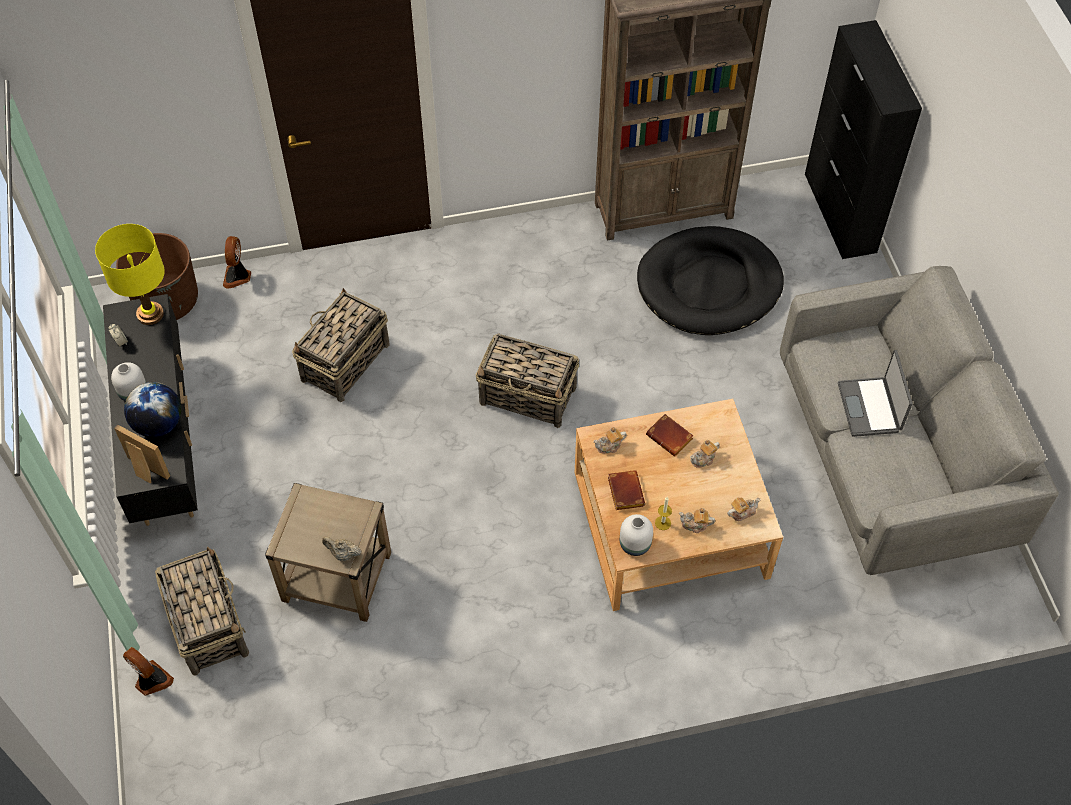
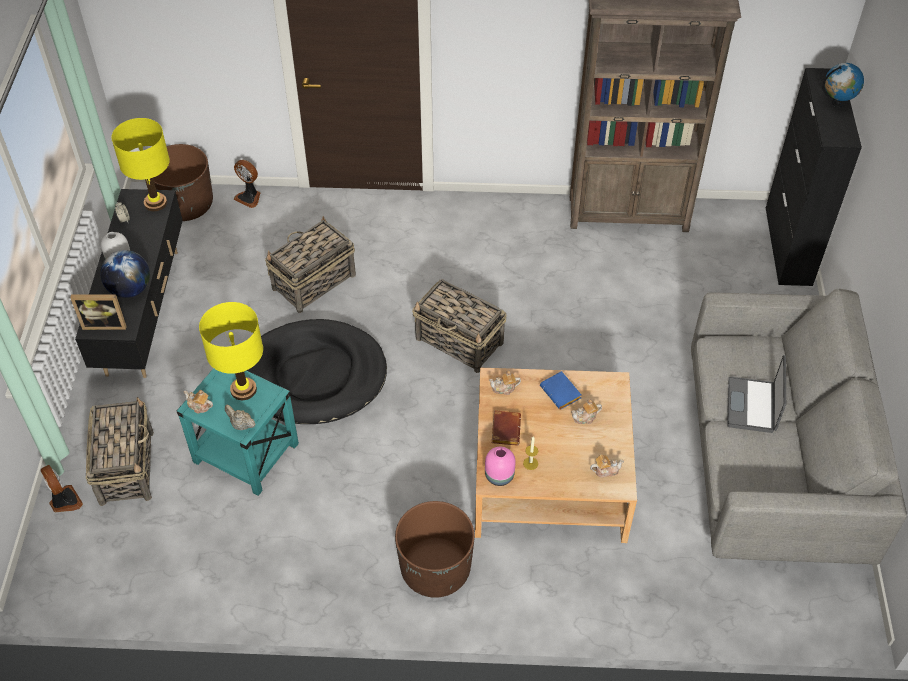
camera: 15 degrees right, 5 degrees down
(145, 471) = (105, 323): picture frame -> picture frame turned 135 degrees clockwise
(237, 276) = (249, 197): fan -> fan turned 75 degrees counterclockwise
(331, 513) = (243, 389): none -> yellow table lamp
(336, 577) = (245, 453): beige side table -> turquoise side table
(583, 655) = (435, 569): none -> brown planter
(634, 544) = (498, 475): white vase -> pink vase
(671, 437) = (562, 393): brown book -> blue book
(695, 525) = (559, 471): teapot -> teapot (199, 406)
(709, 285) = (649, 282): black dog bed -> black dog bed (315, 375)
(883, 62) = (837, 103): none -> globe

